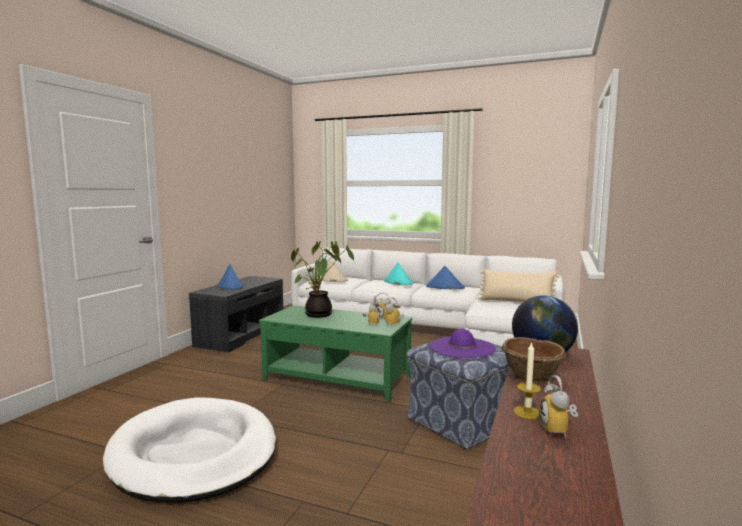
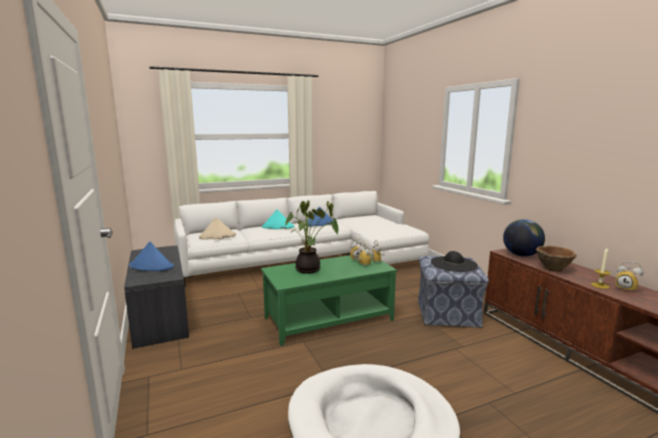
camera: 45 degrees left, 5 degrees up
(462, 347) = (453, 264): purple hat -> black hat
(516, 302) = (384, 225): beige pillow -> none

